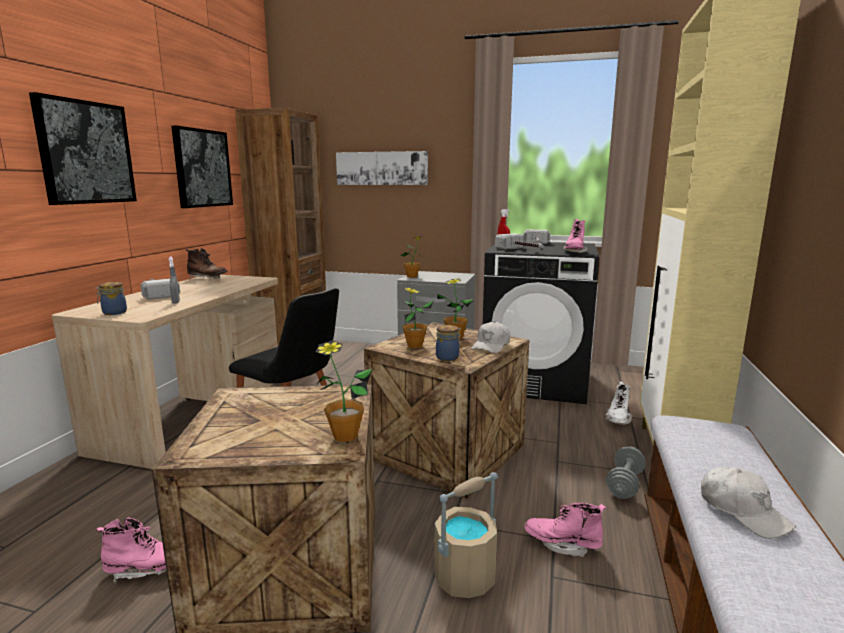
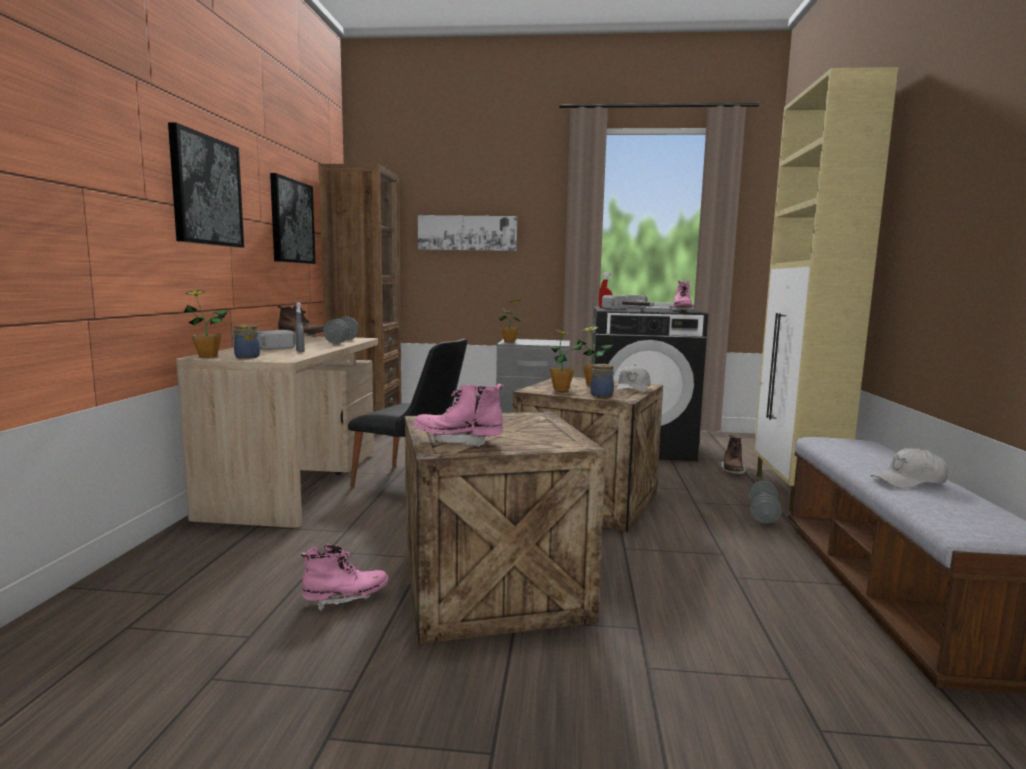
camera: 10 degrees left, 5 degrees down
(236, 284) = (342, 342): none -> grey dumbbell
(345, 436) = (569, 438): potted plant -> potted plant (208, 357)
(464, 577) = (659, 583): beige bucket -> none
(562, 544) = (732, 556): pink boot -> pink boot (458, 441)
(617, 420) = (732, 471): white boot -> brown boot
(743, 511) = (909, 481): white cap -> white cap turned 120 degrees clockwise

